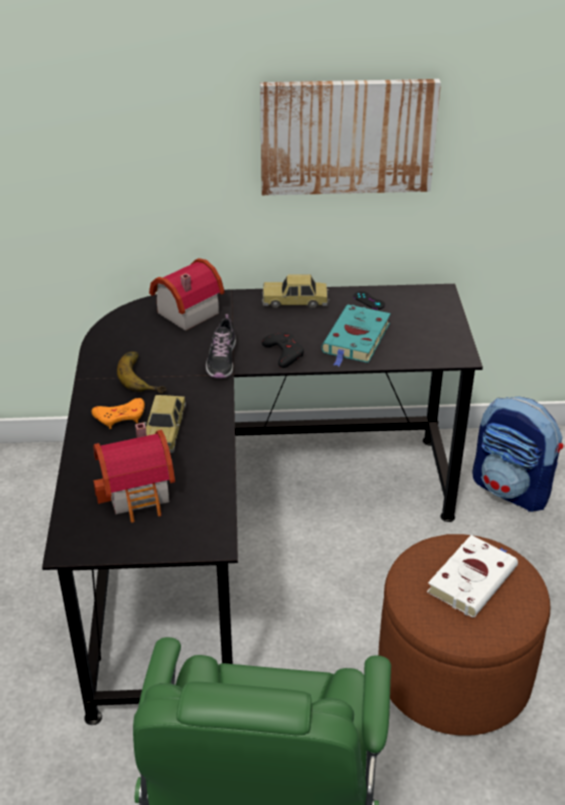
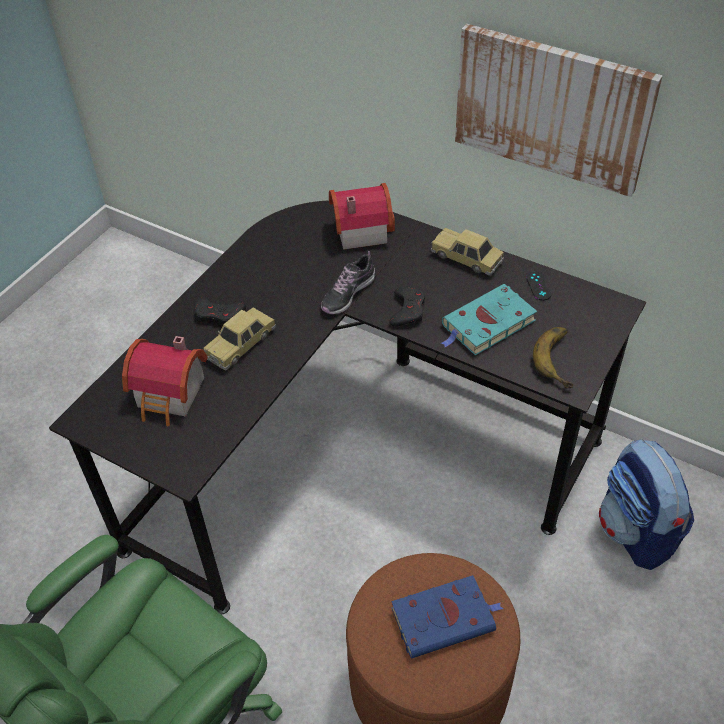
camera: 35 degrees right, 10 degrees up
(120, 417) = (218, 314): orange game controller -> black game controller
(145, 376) = (271, 282): banana -> banana (561, 359)
(472, 578) = (445, 618): white book -> blue book

